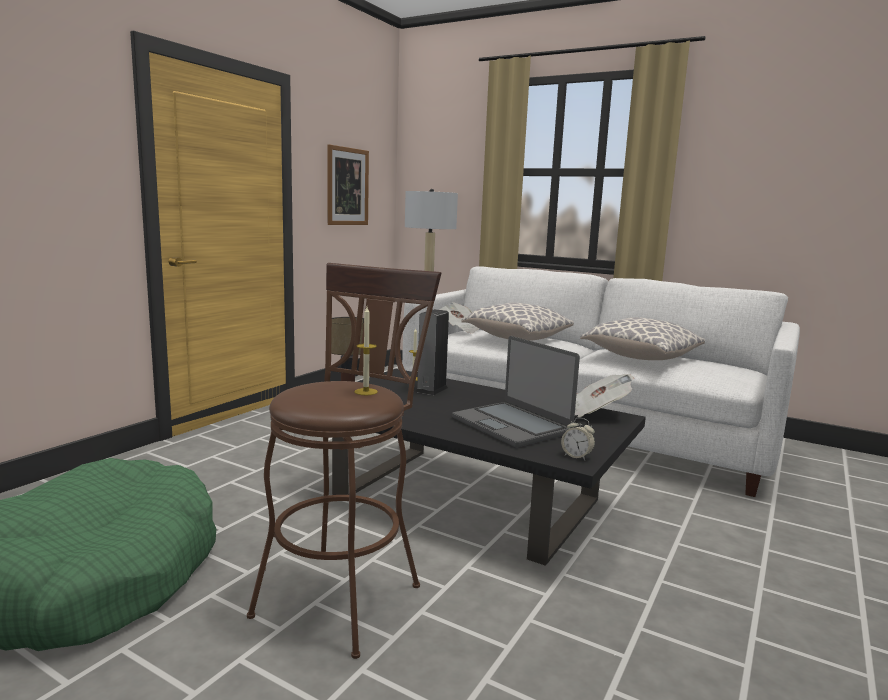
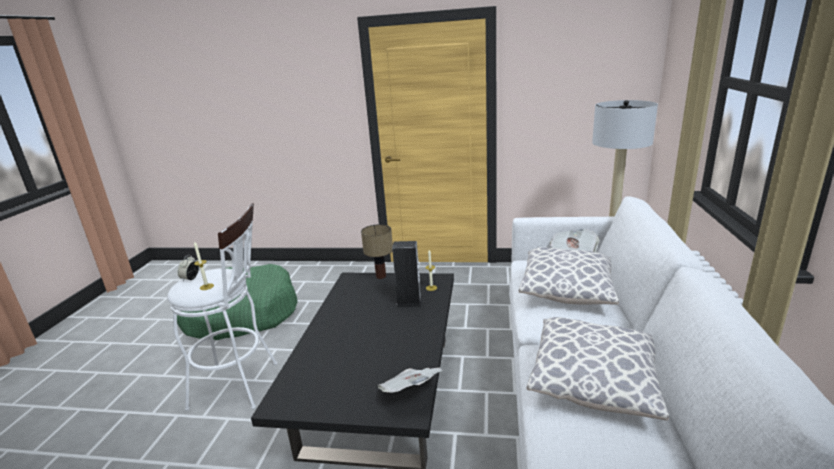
camera: 70 degrees right, 10 degrees up
(345, 592) = (242, 385): brown stool -> white stool
(347, 186) = (571, 93): picture -> none
(512, 425) = (345, 357): laptop -> none
(576, 456) = (287, 402): alarm clock -> alarm clock (190, 278)

